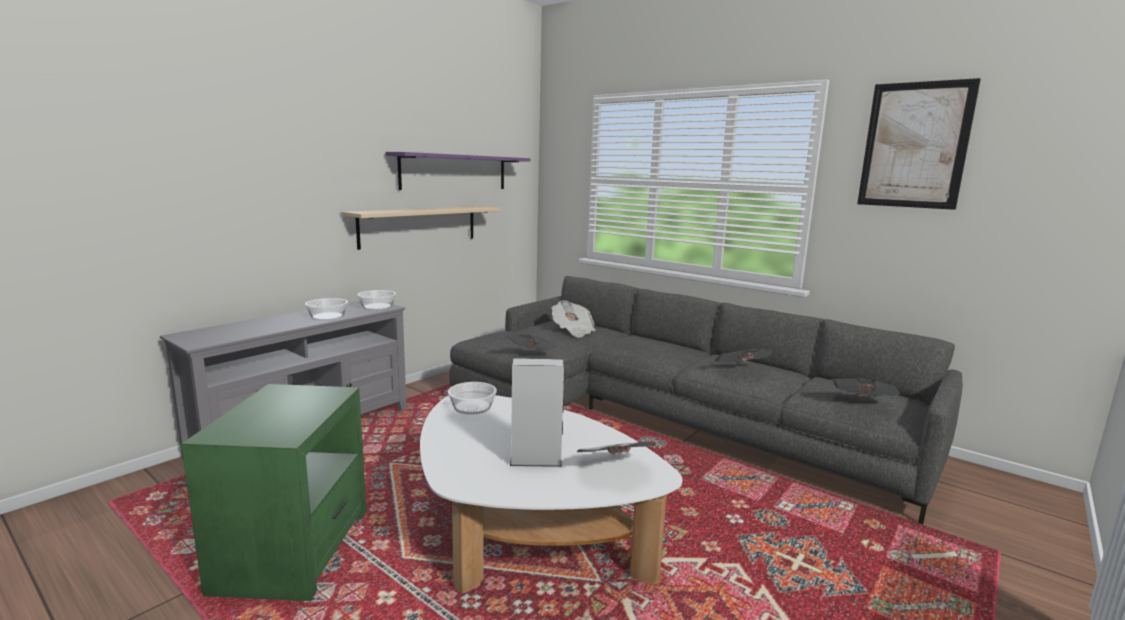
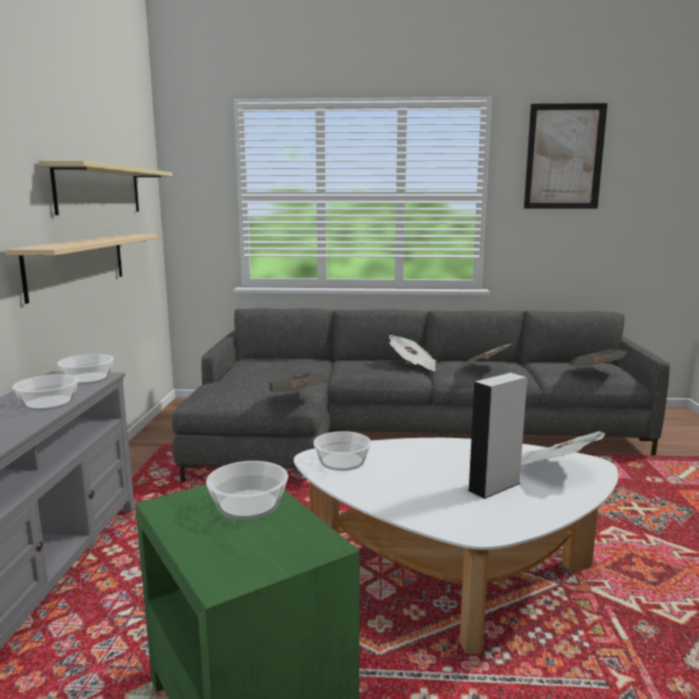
camera: 35 degrees left, 0 degrees up
(308, 403) = (249, 504): none -> bowl
(455, 172) = (100, 190): purple shelf -> beige shelf
(573, 331) = (285, 367): newspaper -> newspaper (413, 366)

